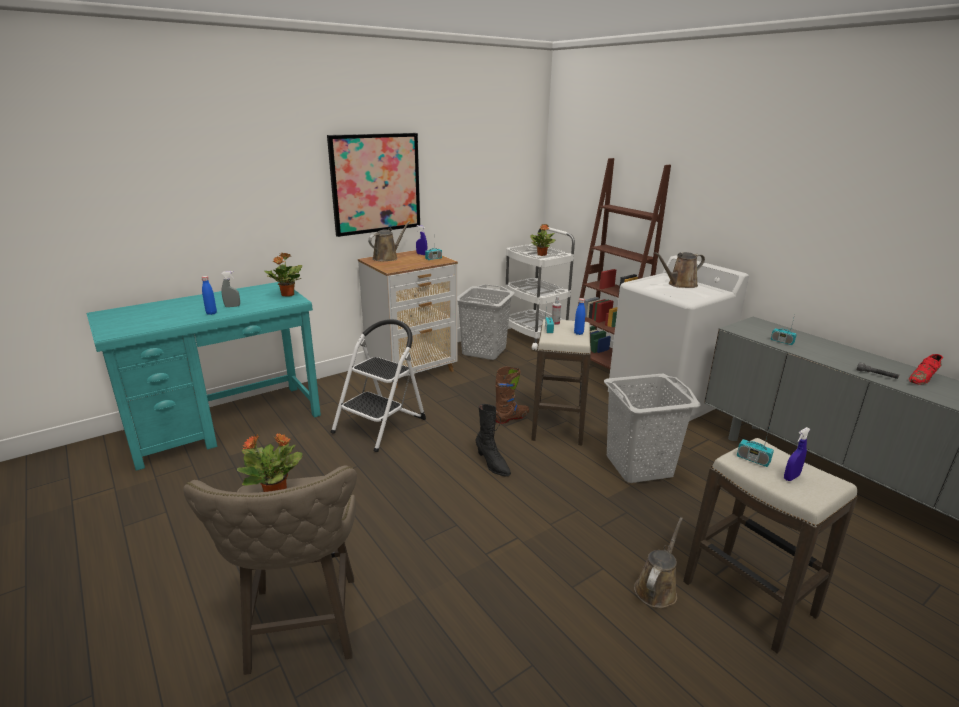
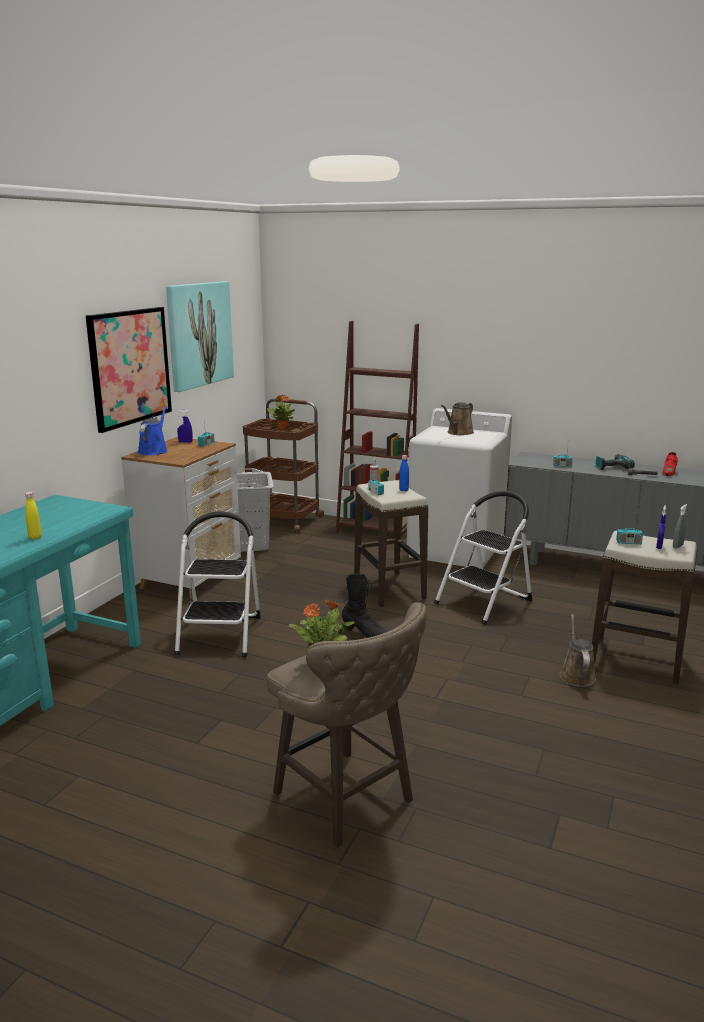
camera: 30 degrees left, 5 degrees down
(211, 313) = (35, 537): blue bottle -> yellow bottle
(232, 306) = (47, 527): grey spray bottle -> grey spray bottle (677, 546)
(287, 295) = (90, 505): potted plant -> none
(387, 258) = (154, 451): brown watering can -> blue watering can
(462, 161) = (199, 334): none -> picture
(511, 418) = (341, 594): brown boot -> none
(534, 336) = (283, 520): white cart -> brown cart
(639, 466) = (486, 601): grey laundry basket -> step ladder
(846, 355) = (611, 467): none -> power drill

